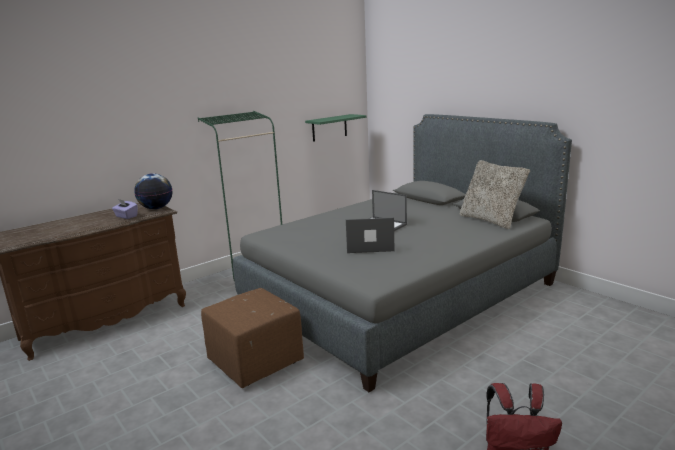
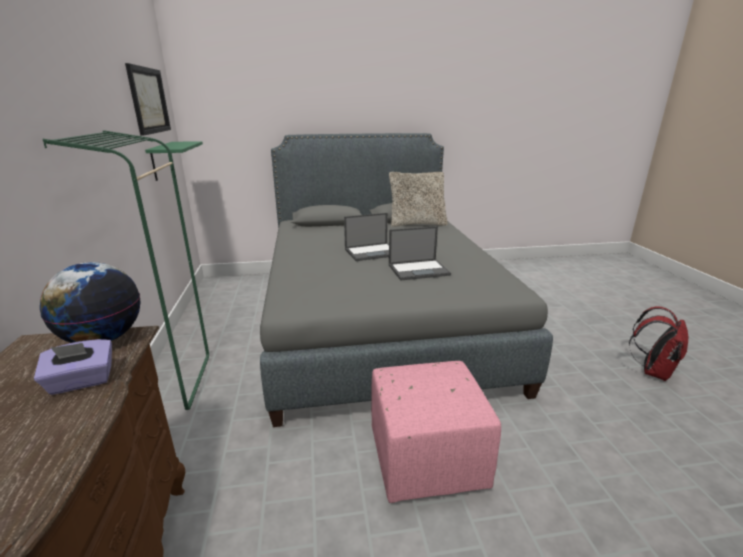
camera: 60 degrees left, 5 degrees up
(256, 362) = (427, 457): brown ottoman -> pink ottoman
(324, 87) = (148, 100): none -> picture
(369, 246) = (419, 270): laptop -> laptop turned 135 degrees counterclockwise

